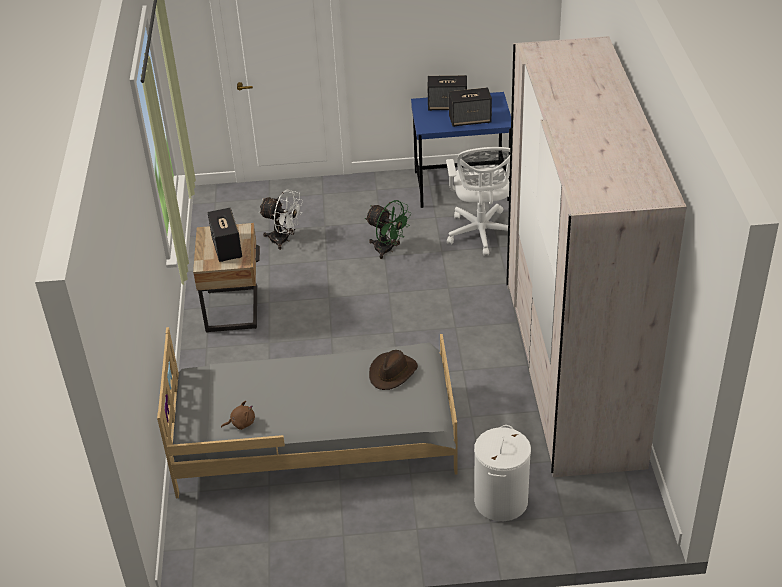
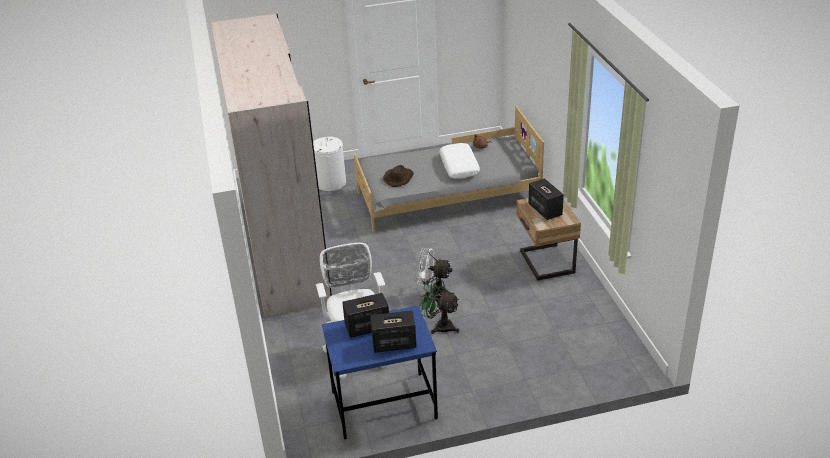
camera: 170 degrees right, 5 degrees down
(284, 240) = (537, 325): white fan -> white fan (434, 293)
(293, 384) = (459, 166): none -> white pillow

